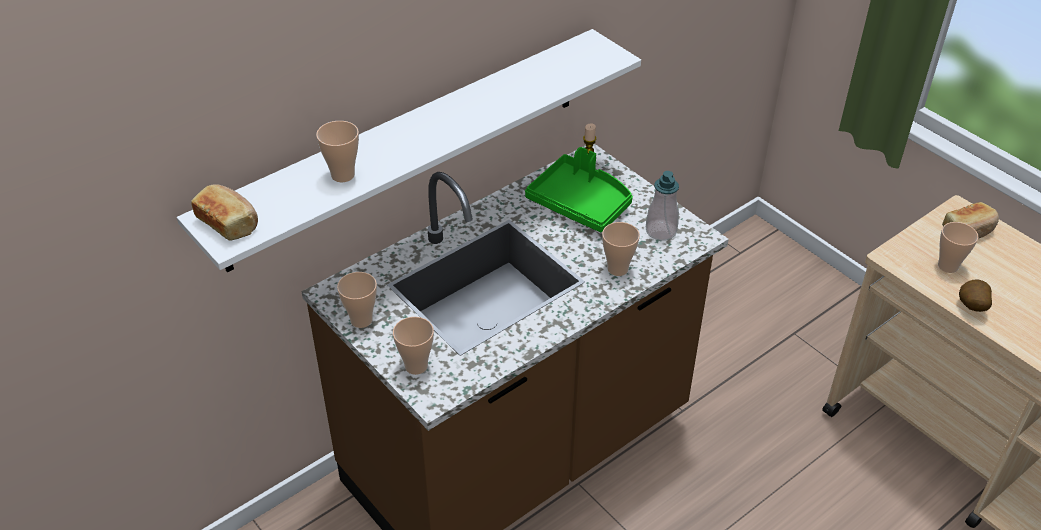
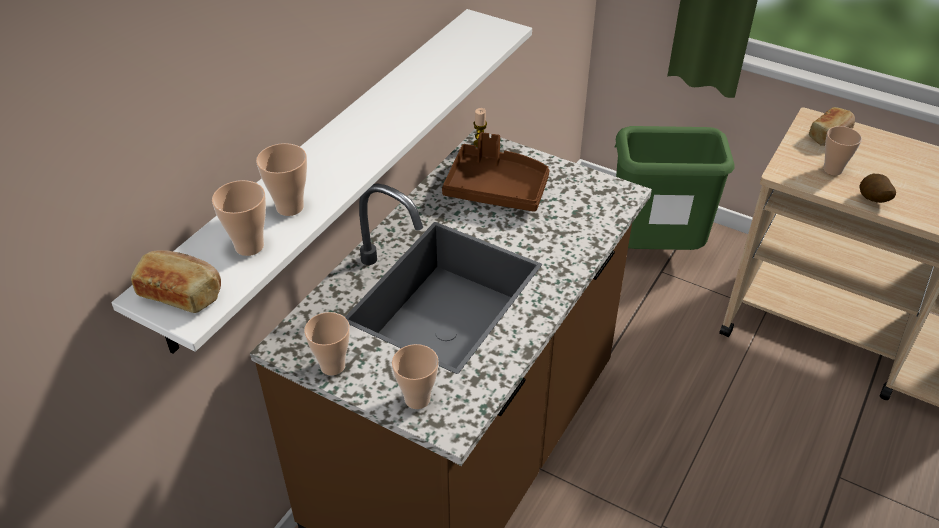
camera: 20 degrees left, 0 degrees up
(580, 203) = (496, 189): green tray -> brown tray
(617, 269) = (566, 243): cup -> cup (249, 246)
(661, 231) = (587, 197): soap dispenser -> none
(797, 311) = (655, 252): none -> green trash can

